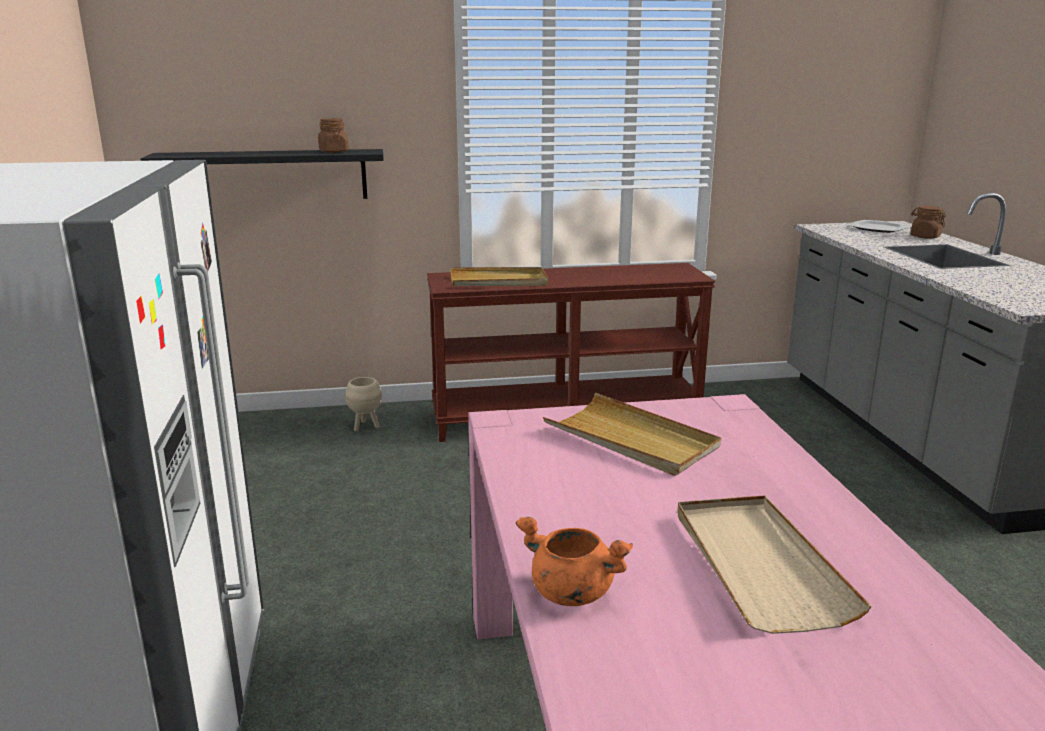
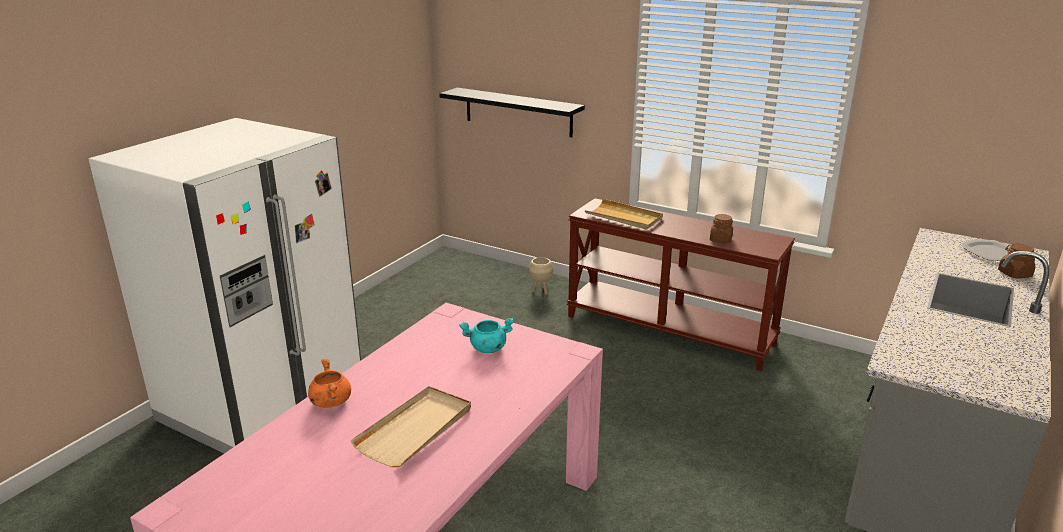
camera: 40 degrees right, 5 degrees up
(333, 151) = (547, 104): brown jar -> brown jar (720, 239)
(631, 439) = (487, 348): beige tray -> turquoise cooking pot

